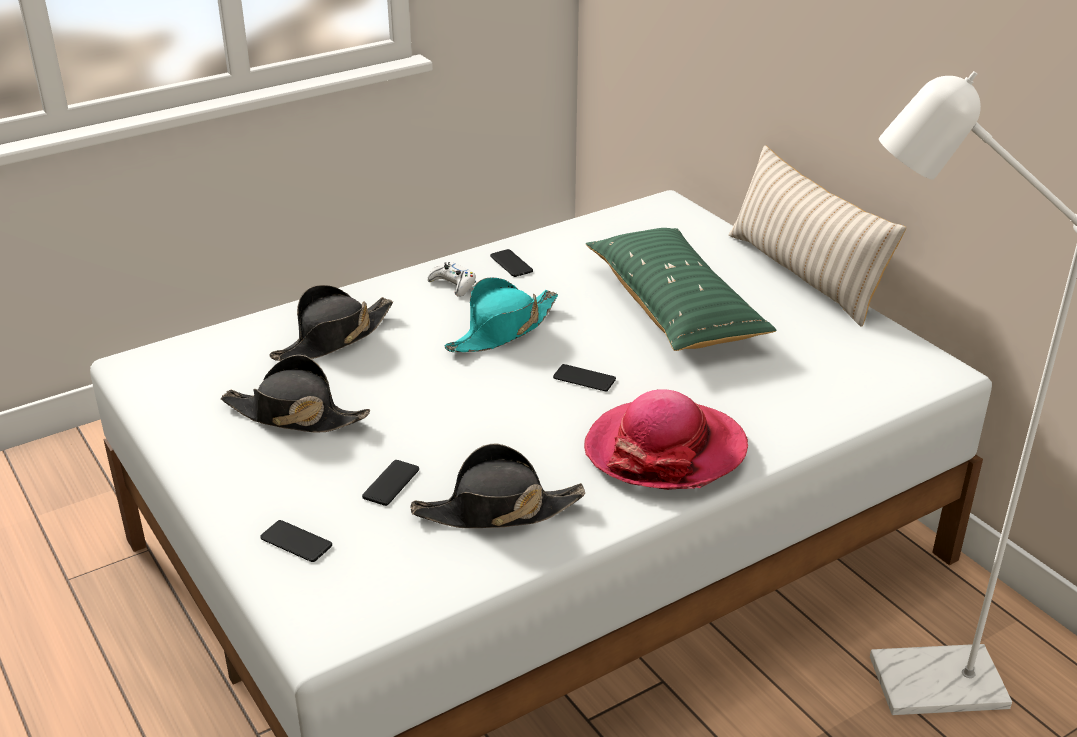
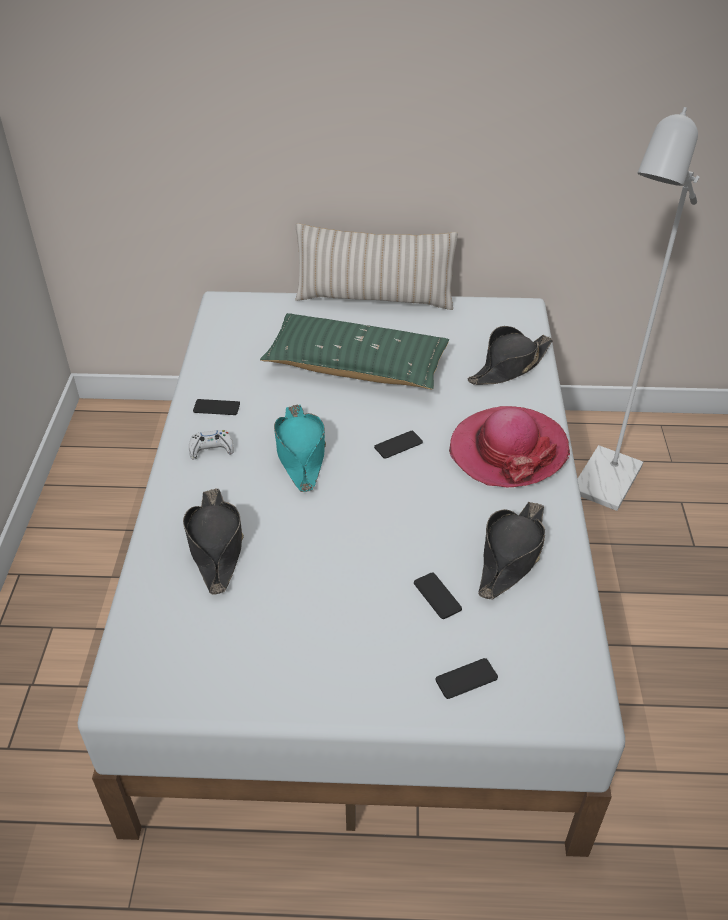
camera: 55 degrees left, 10 degrees up
(294, 415) = (302, 614): black hat -> black hat (509, 366)

